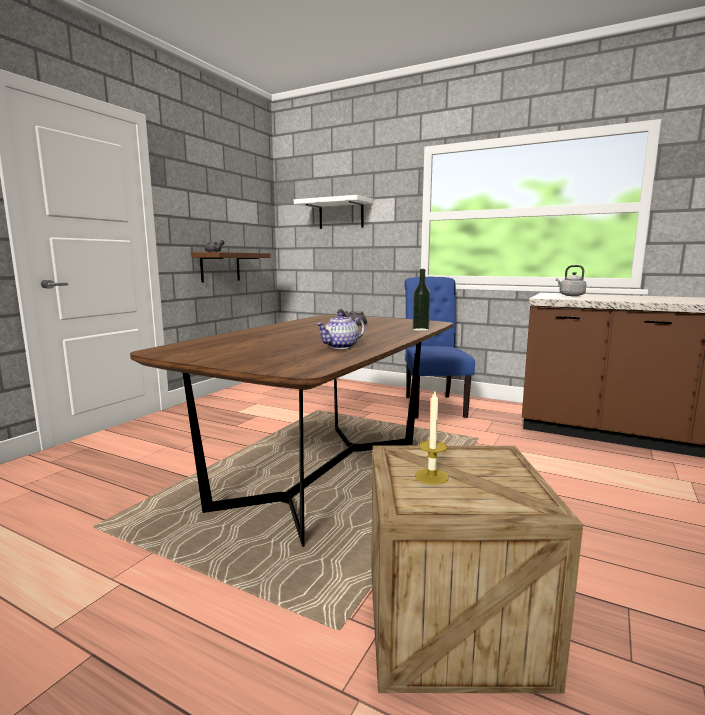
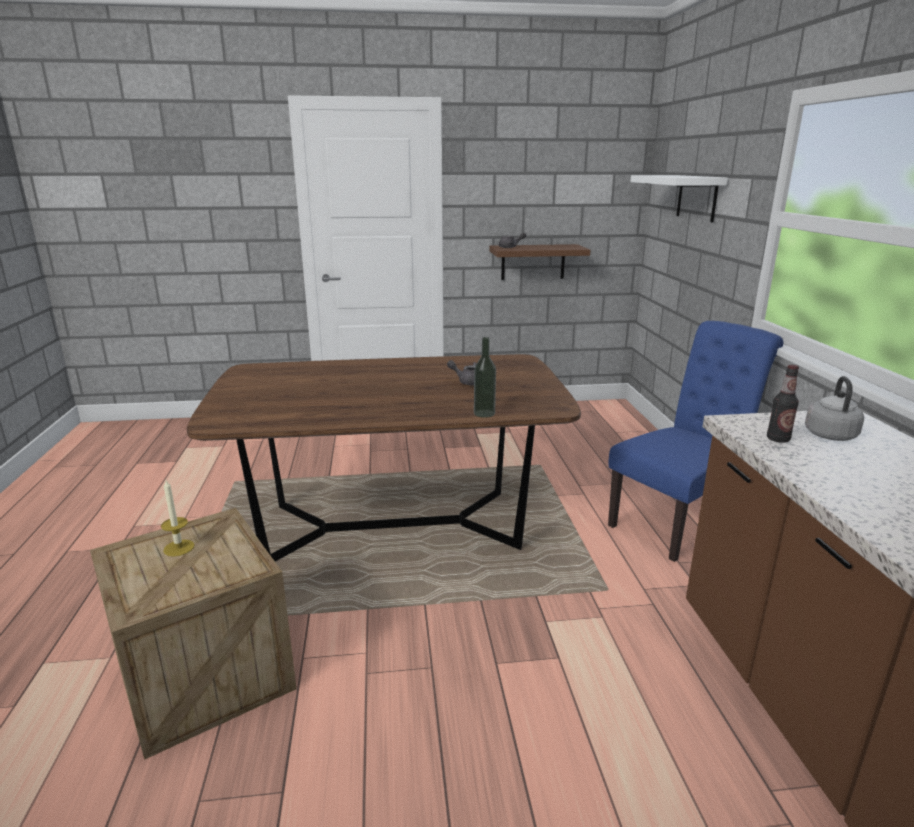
camera: 55 degrees right, 10 degrees up
(341, 346) = (328, 409): teapot -> none
(571, 297) = (778, 439): none -> bottle

